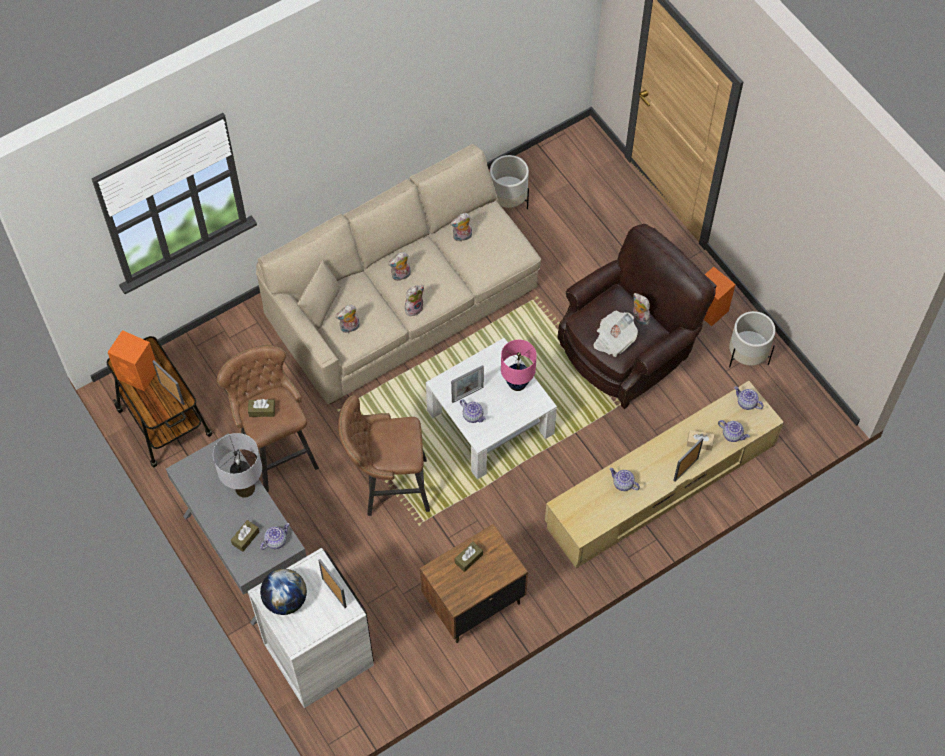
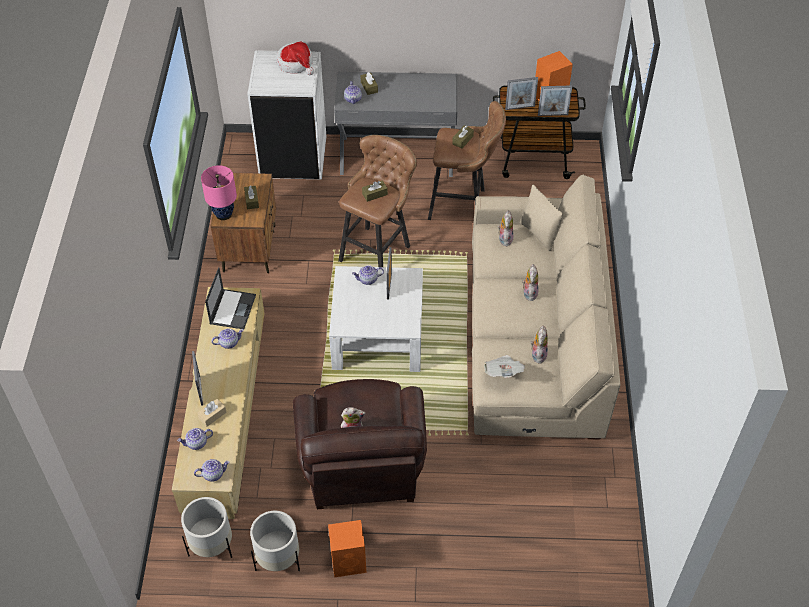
camera: 125 degrees right, 10 degrees down
(244, 488) = (406, 102): grey table lamp -> none
(285, 600) = (296, 64): globe -> hat
(334, 592) = (277, 86): picture frame -> picture frame (552, 115)
(392, 440) = (374, 194): none -> brown tissue box
(414, 307) = (492, 287): plush toy -> none
(508, 200) = (588, 475): white planter -> white planter (212, 545)
(517, 383) = (371, 322): pink table lamp -> pink table lamp (223, 214)
(586, 508) = (232, 309): none -> laptop
(613, 339) = (348, 398): newspaper -> newspaper (503, 373)

